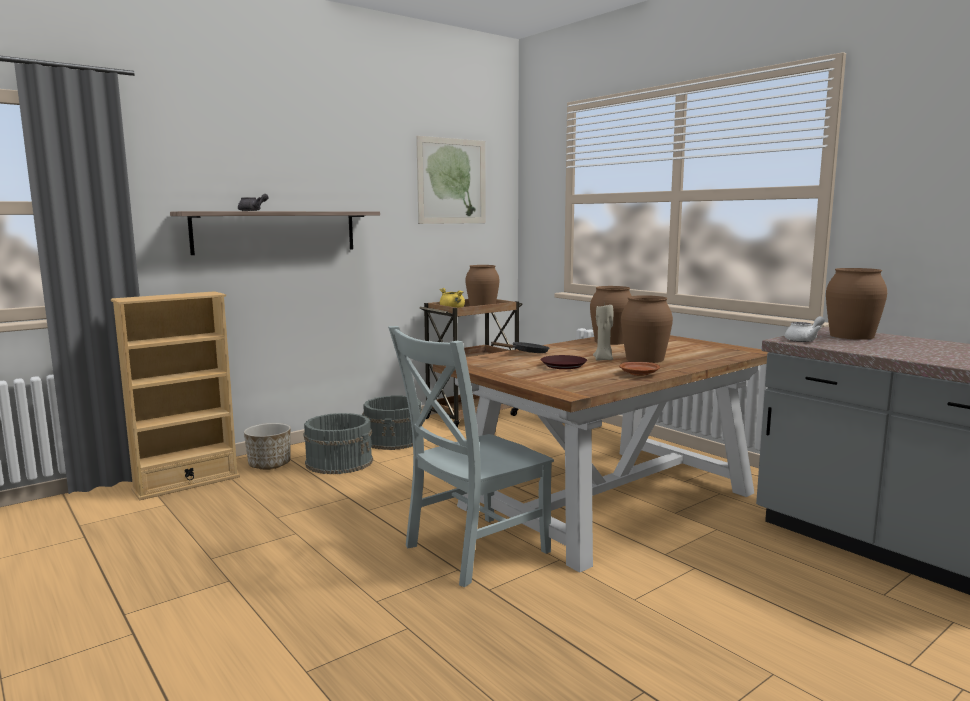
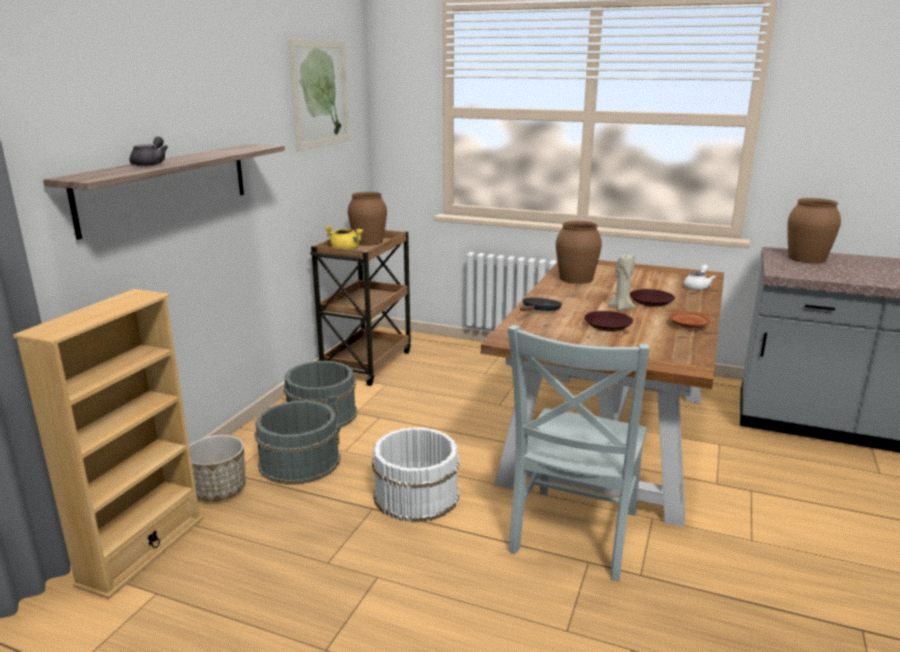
camera: 30 degrees left, 10 degrees up
(388, 498) = (415, 495): none -> white bucket
(645, 359) = (651, 301): brown vase -> brown plate
(804, 340) = (792, 270): white teapot -> white teapot (698, 286)

